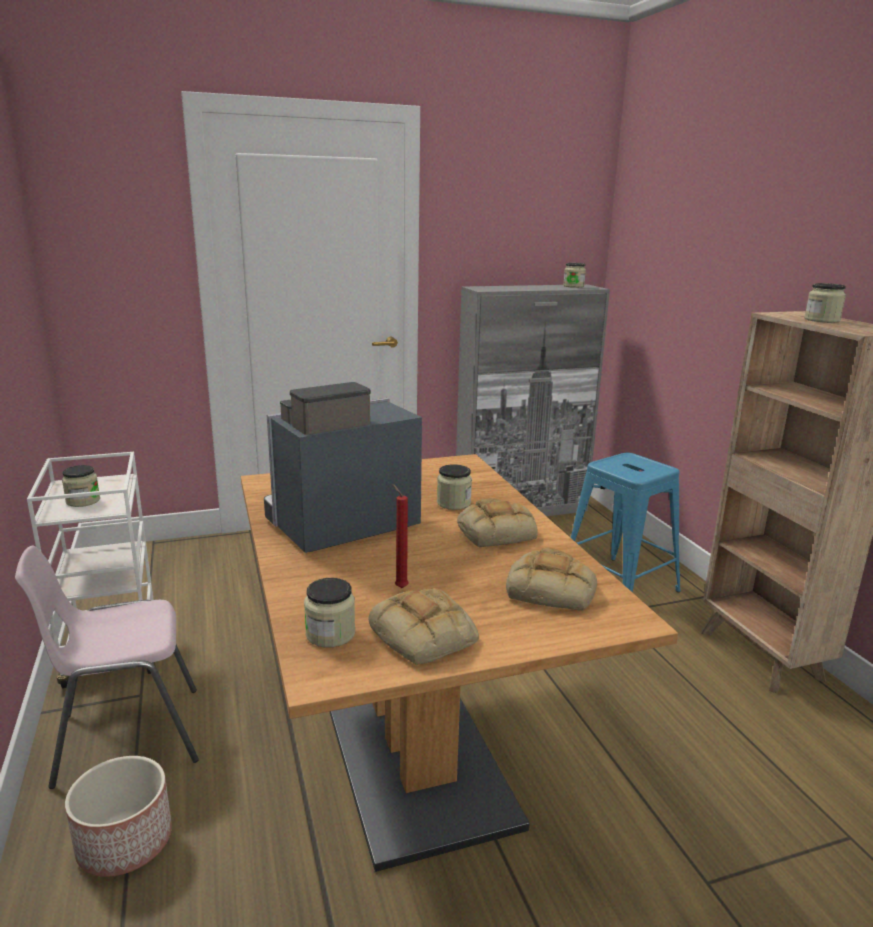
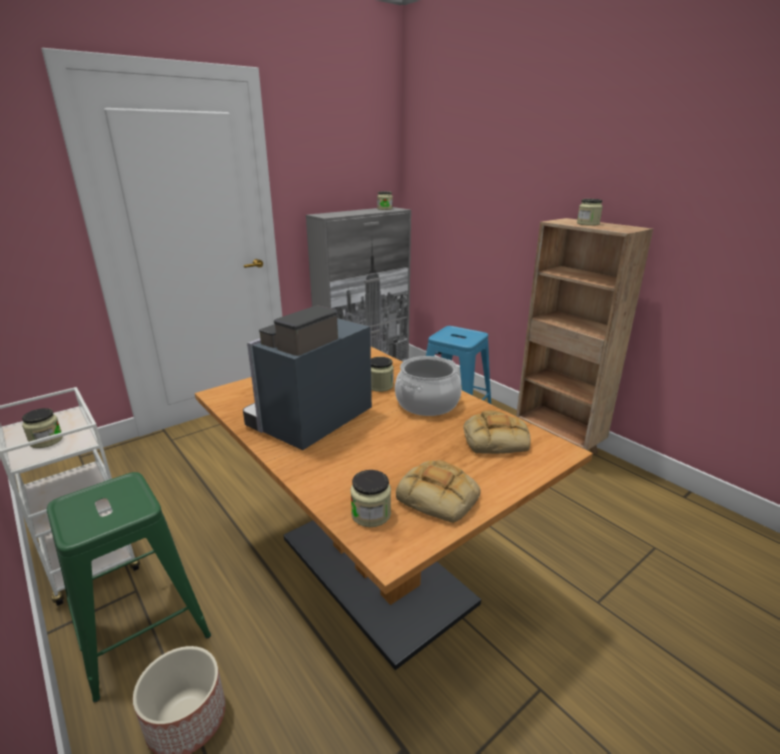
camera: 20 degrees left, 5 degrees up
(127, 736) = (142, 629): pink chair -> green stool
(400, 587) = (393, 462): red candle -> none
(497, 532) = (427, 403): bread -> cooking pot

